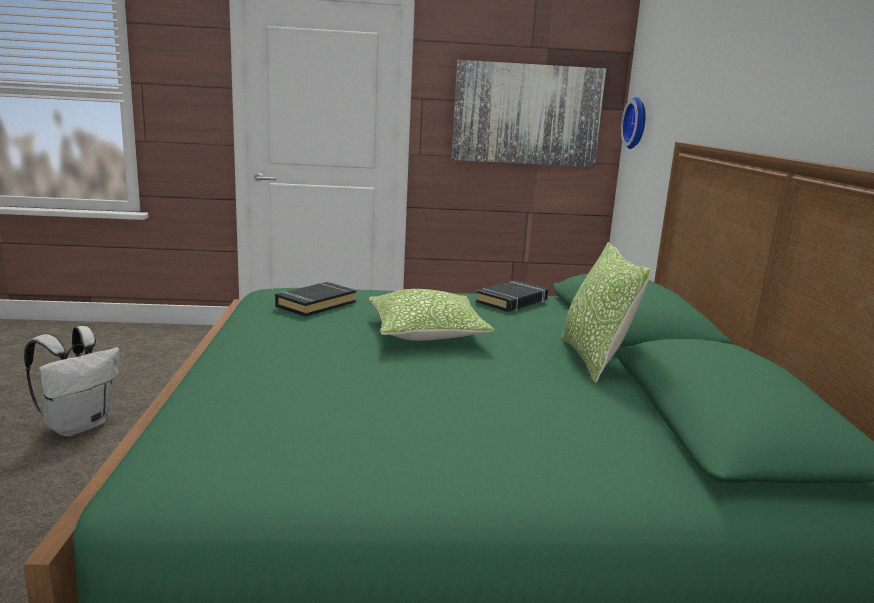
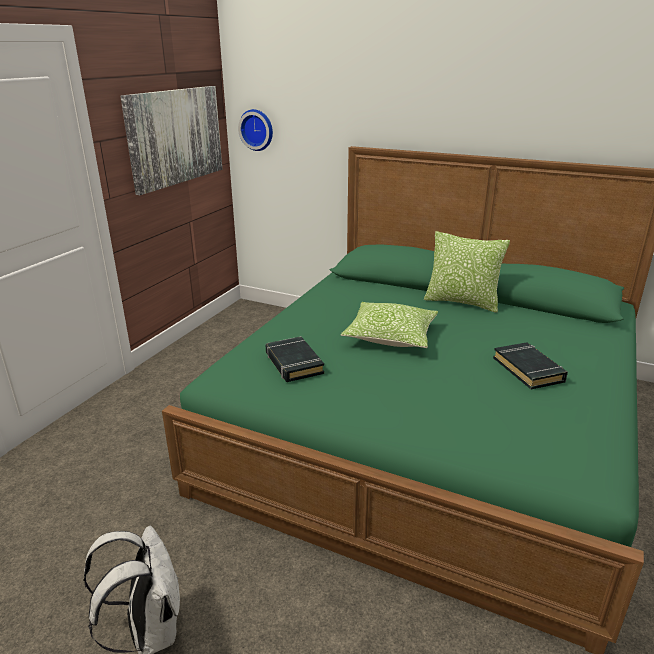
camera: 60 degrees left, 10 degrees up
(512, 301) = (342, 293): black book -> black book (528, 369)

